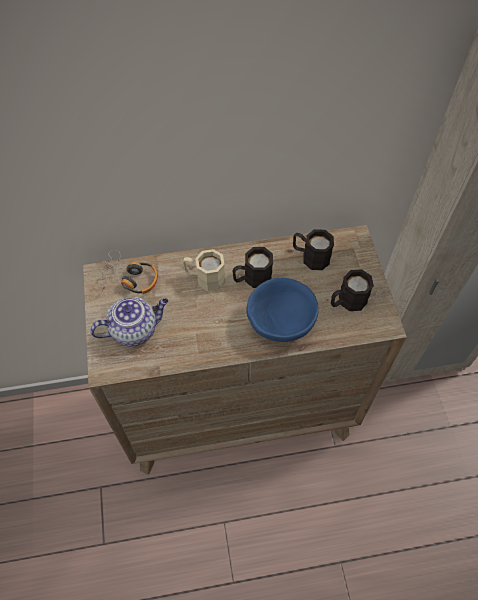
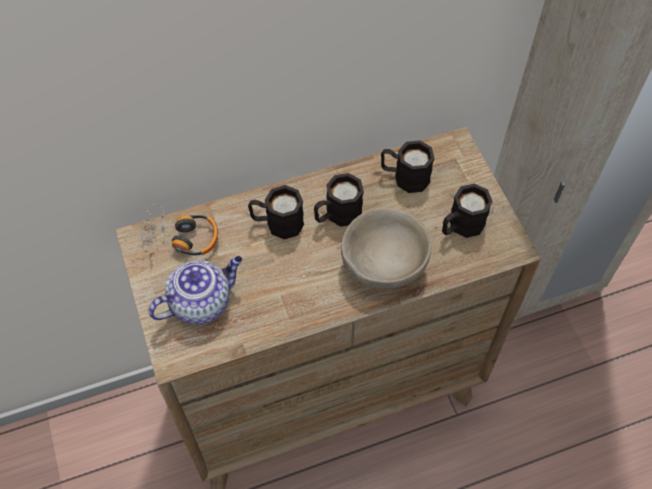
camera: 10 degrees left, 0 degrees up
(204, 278) = (277, 223): beige mug -> black mug
(281, 321) = (384, 263): blue bowl -> beige bowl

